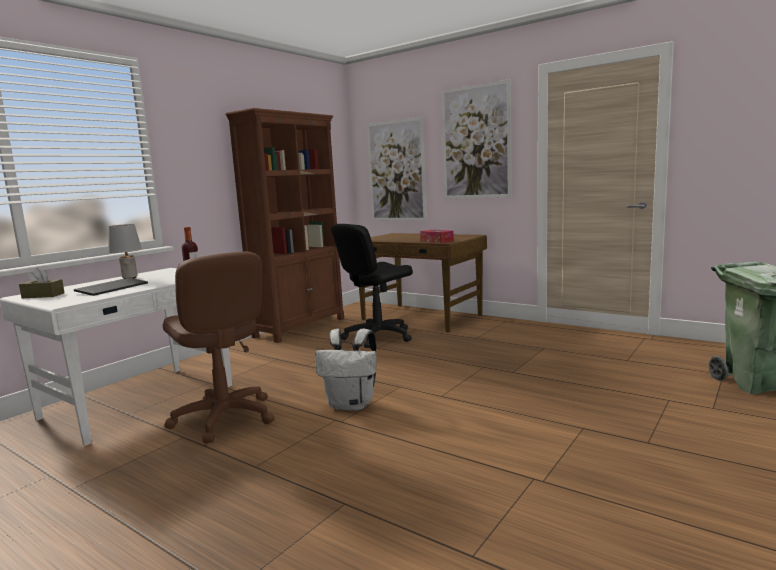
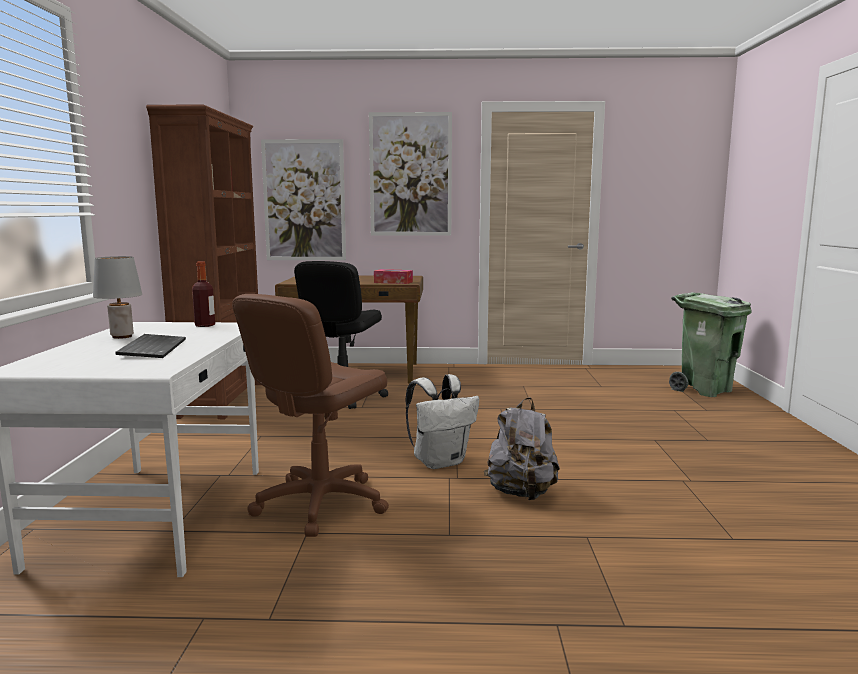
camera: 35 degrees left, 0 degrees up
(43, 295) = (62, 365): brown tissue box -> none
(224, 418) = (320, 504): brown office chair -> brown office chair turned 105 degrees clockwise
(363, 448) = (521, 493): none -> grey backpack

